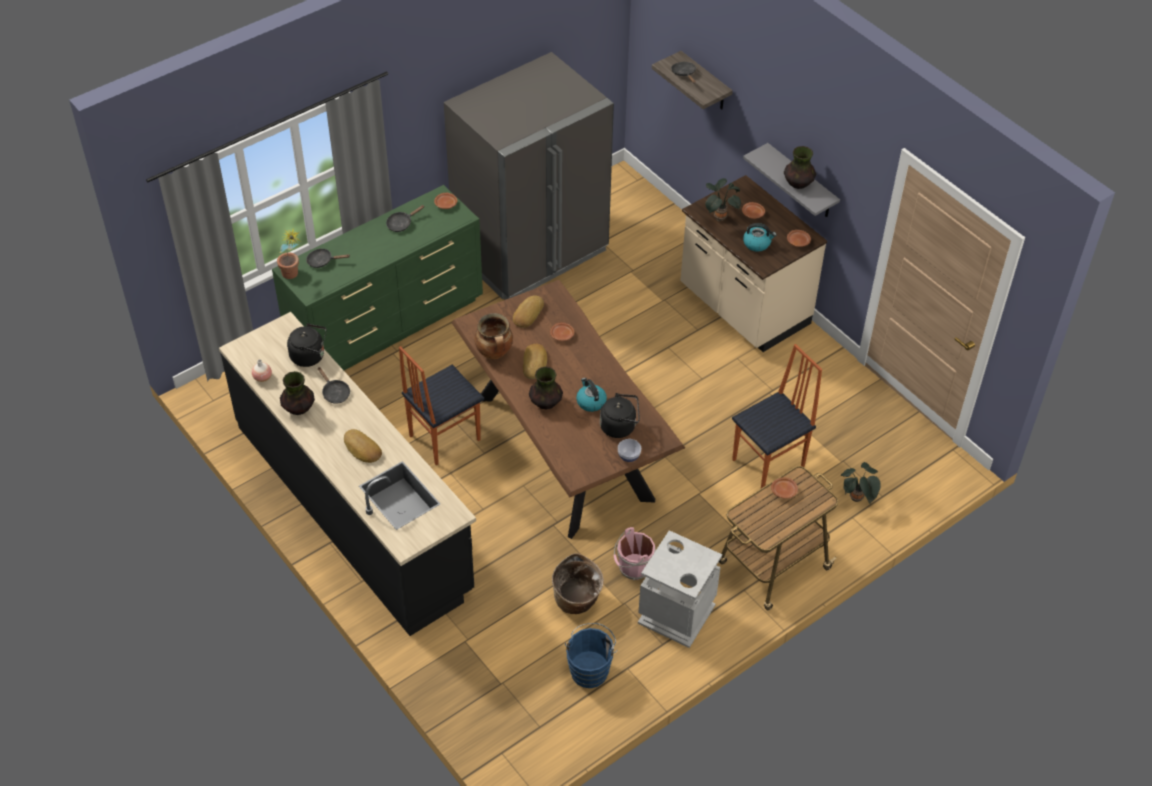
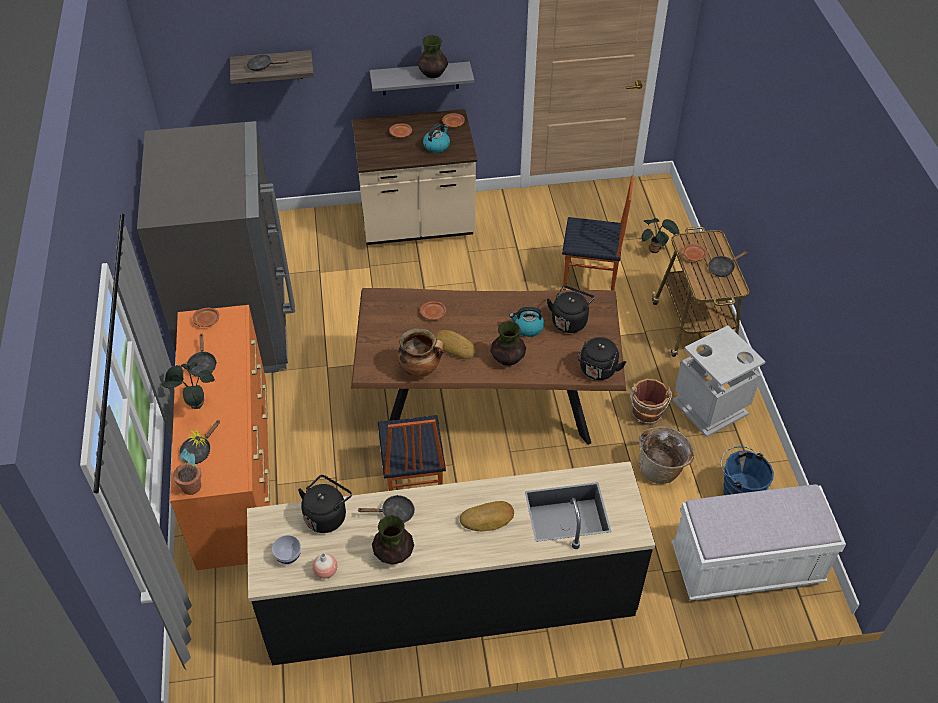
camera: 60 degrees left, 0 degrees up
(387, 325) = (236, 473): green dresser -> orange dresser
(508, 701) = (746, 566): none -> white bench
(527, 314) = (388, 326): bread -> none
(573, 467) = (597, 371): none -> black kettle
(629, 456) = (607, 329): bowl -> bowl (288, 556)
(633, 568) = (647, 414): pink bucket -> brown bucket
(719, 216) = (387, 153): potted plant -> potted plant (194, 404)
(769, 463) = (590, 282): chair -> chair turned 105 degrees clockwise
(785, 519) = (723, 268): none -> black frying pan

